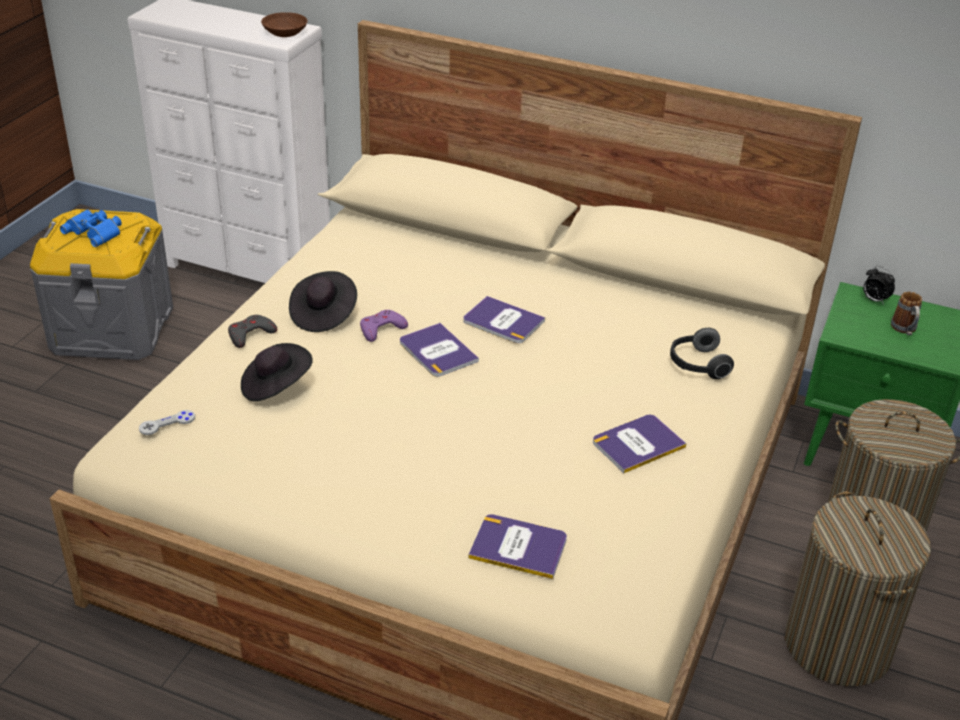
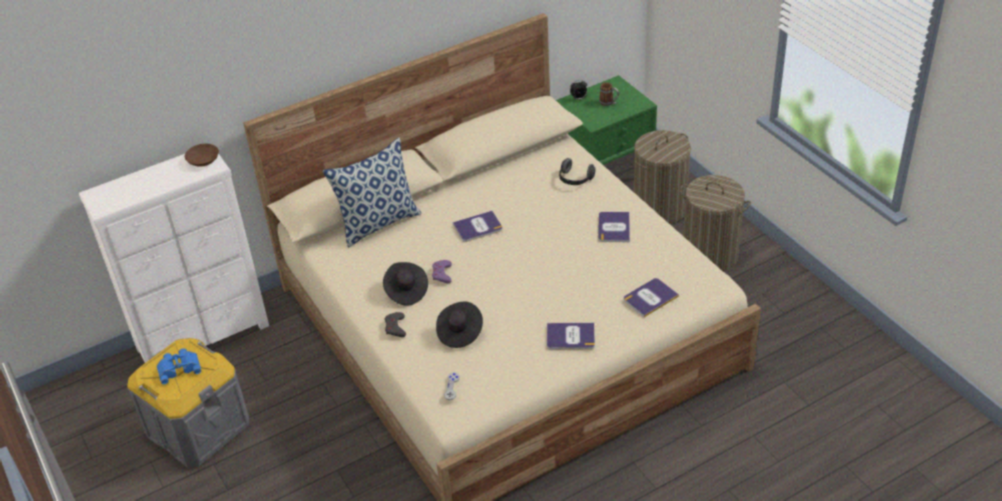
camera: 50 degrees left, 5 degrees up
(430, 245) = (378, 223): none -> pillow
(437, 351) = (482, 261): book -> book (570, 337)

